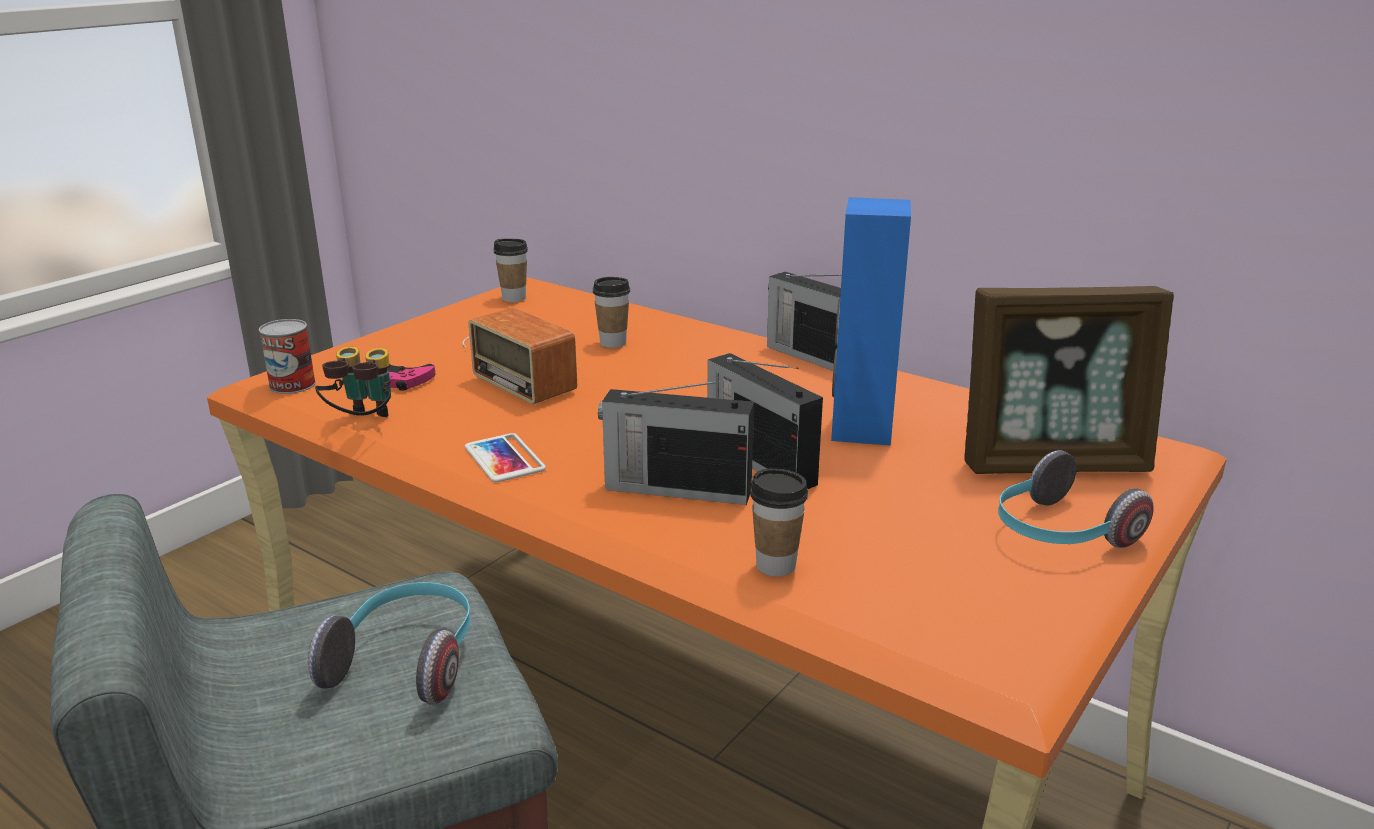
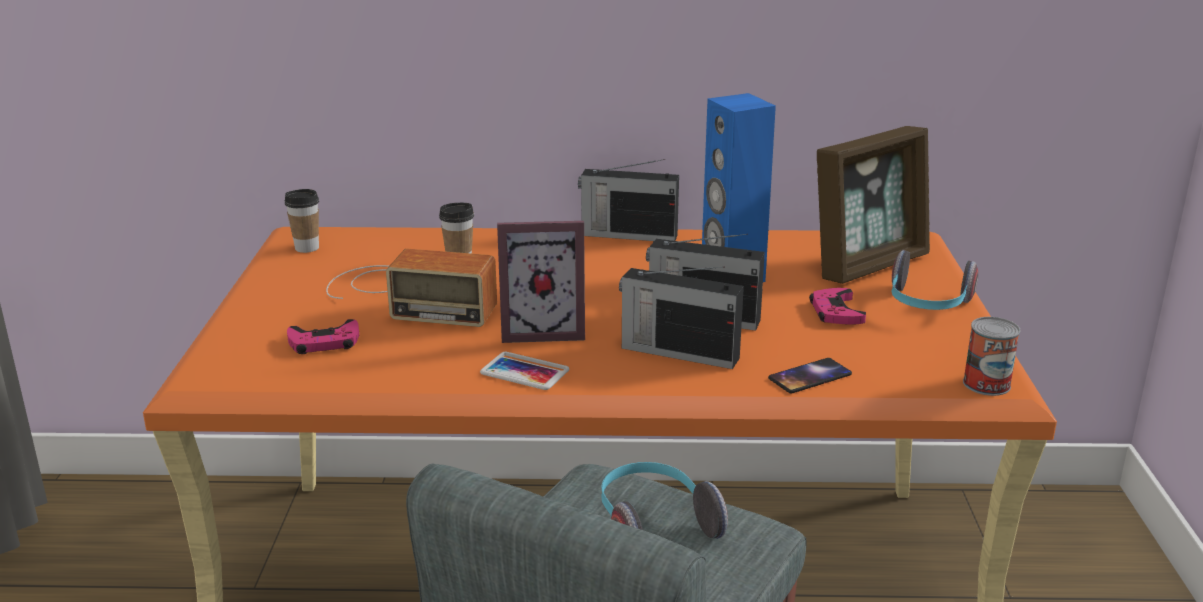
camera: 35 degrees left, 0 degrees up
(292, 384) = (233, 374): can -> can (986, 384)
(362, 424) = (361, 384): binoculars -> none
(583, 425) = (543, 330): none -> picture frame
(675, 489) = (677, 352): radio -> radio turned 45 degrees clockwise
(776, 565) = (810, 376): cup -> phone
(922, 504) = (835, 312): none -> pink game controller

